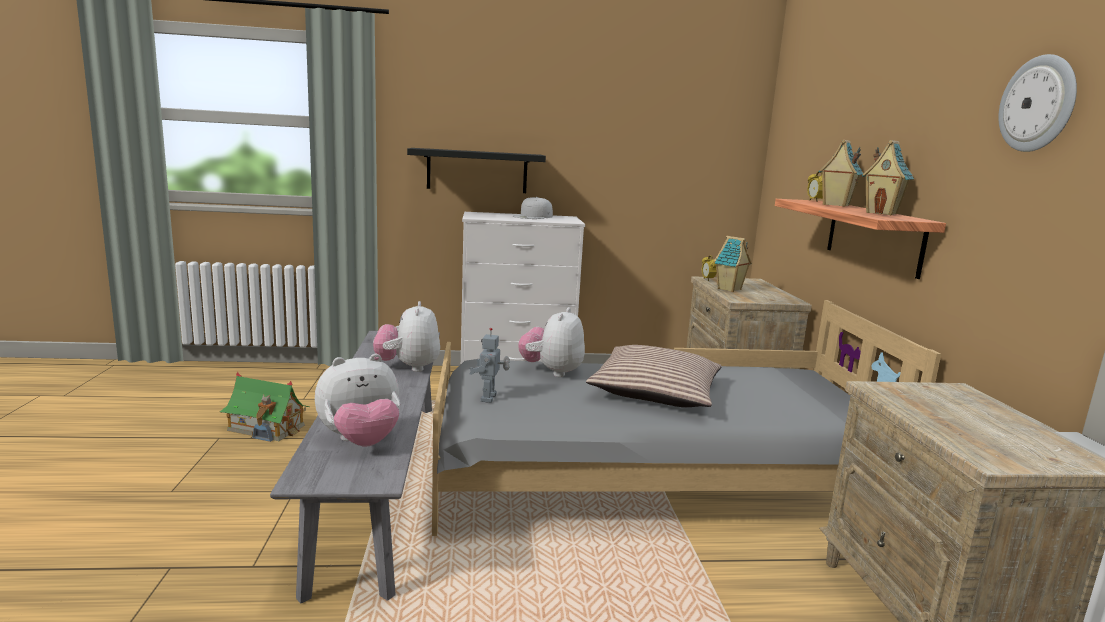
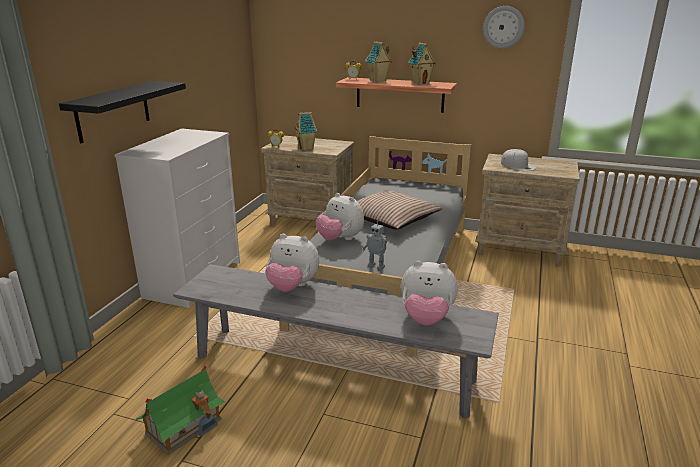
camera: 65 degrees left, 10 degrees up
(361, 442) = (426, 318): plush toy -> plush toy turned 105 degrees clockwise
(533, 216) = (175, 139): white cap -> white cap (518, 165)

